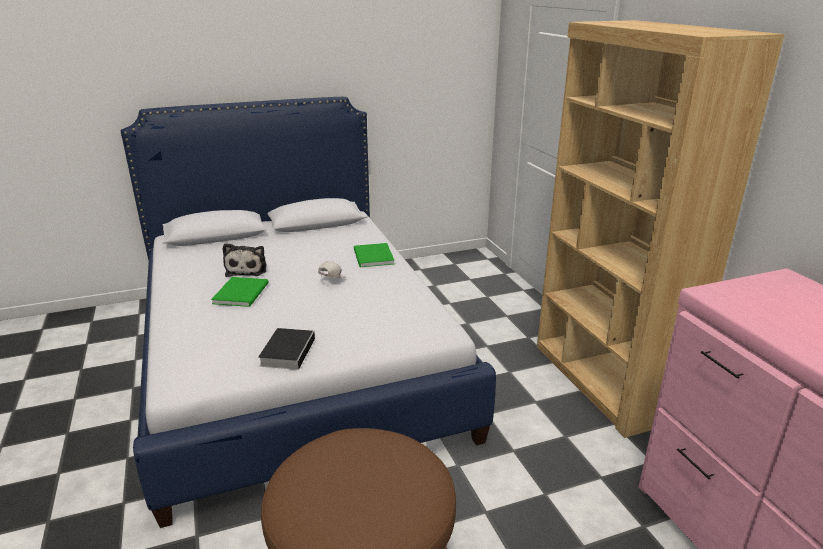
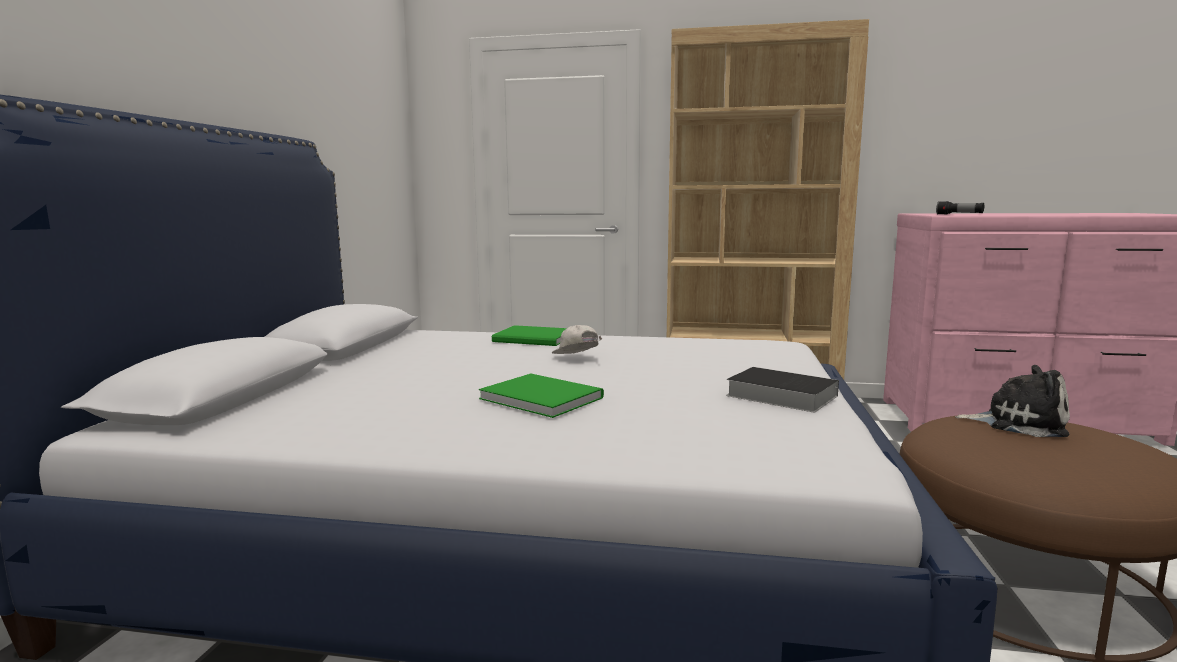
camera: 60 degrees left, 15 degrees down
(247, 269) = (442, 390): plush toy -> plush toy (1019, 423)
(748, 301) = (959, 214): none -> flashlight

